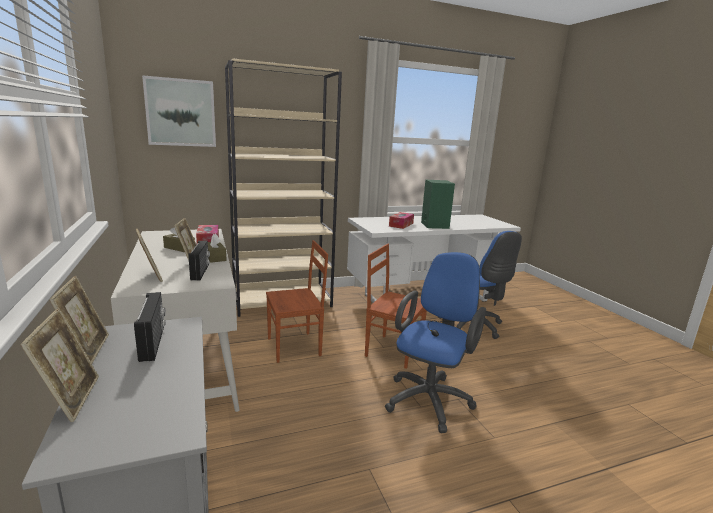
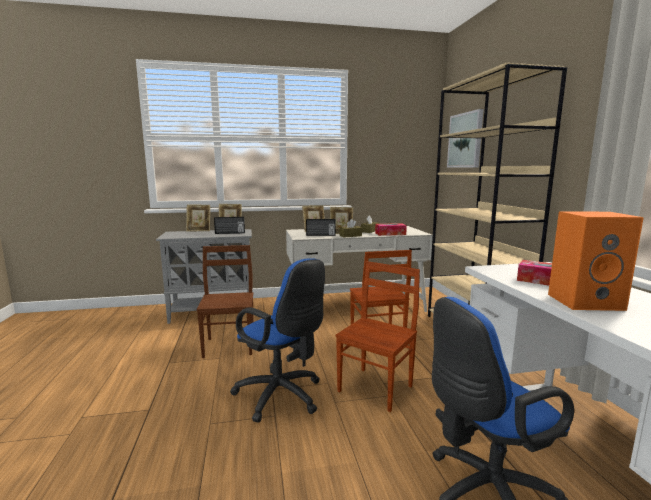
camera: 100 degrees right, 5 degrees down
(329, 467) = (230, 346): none -> brown chair
(434, 225) = (585, 301): green speaker -> orange speaker

